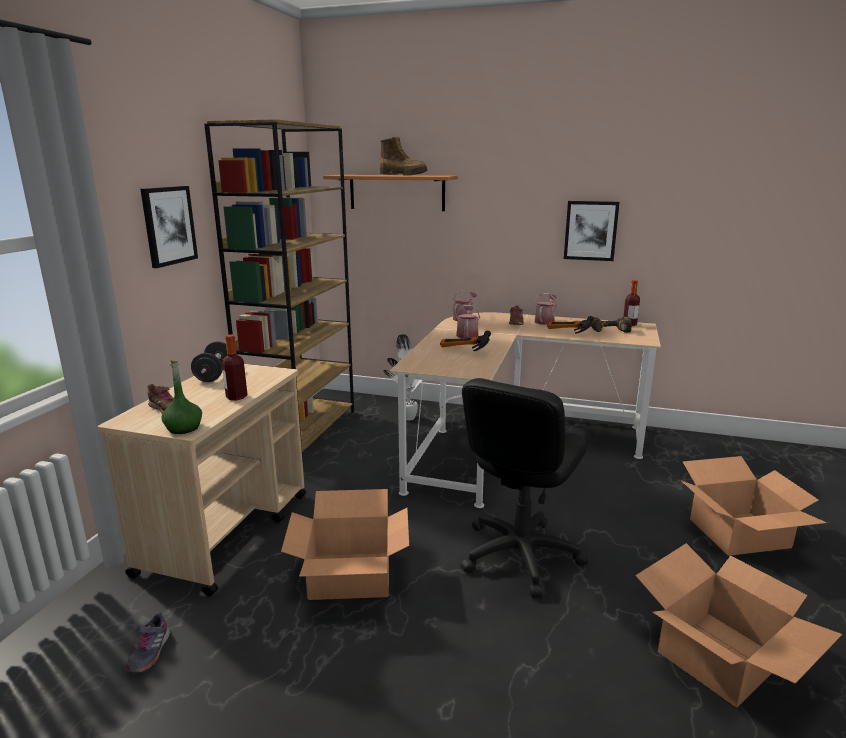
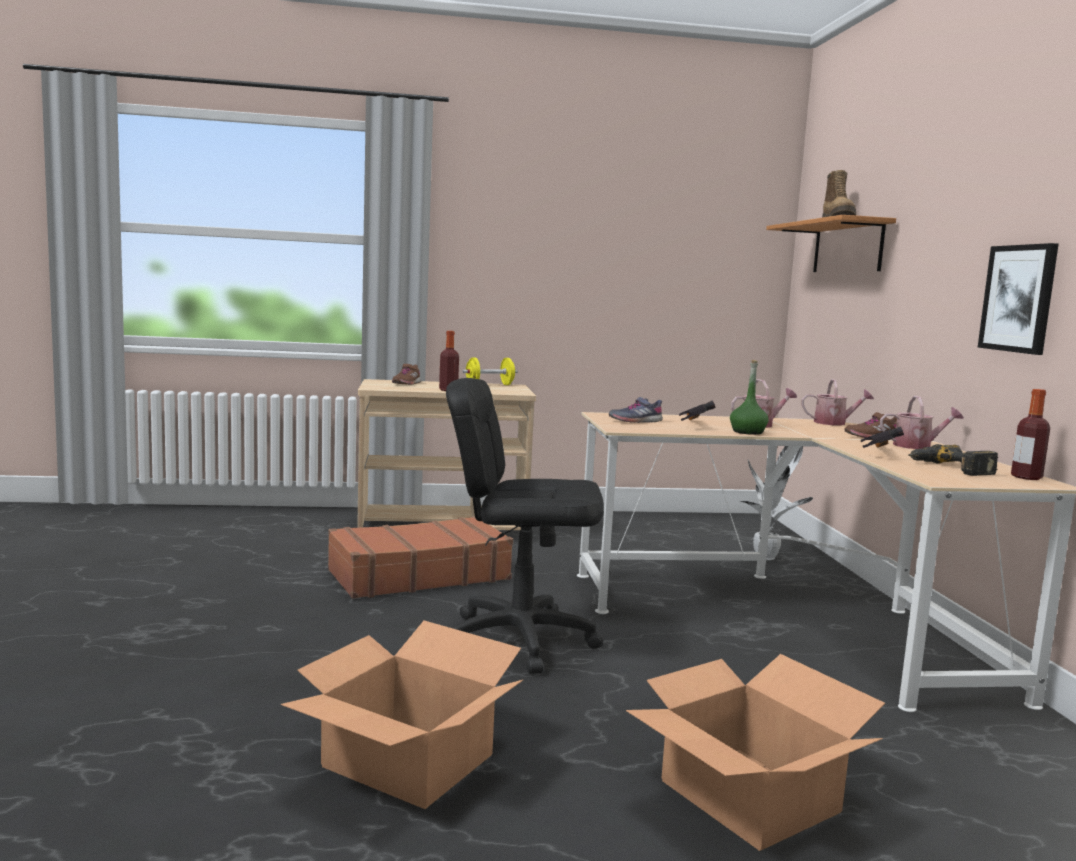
camera: 65 degrees right, 10 degrees down
(149, 652) = (289, 537): grey shoe -> grey shoe (635, 421)
(168, 225) = (522, 252): picture -> none
(184, 428) = (377, 387): green bottle -> green bottle (748, 432)
(214, 375) = (489, 385): black dumbbell -> yellow dumbbell
(302, 431) = (651, 521): brown bookcase -> none
(350, 575) = (418, 575): cardboard box -> brown suitcase

